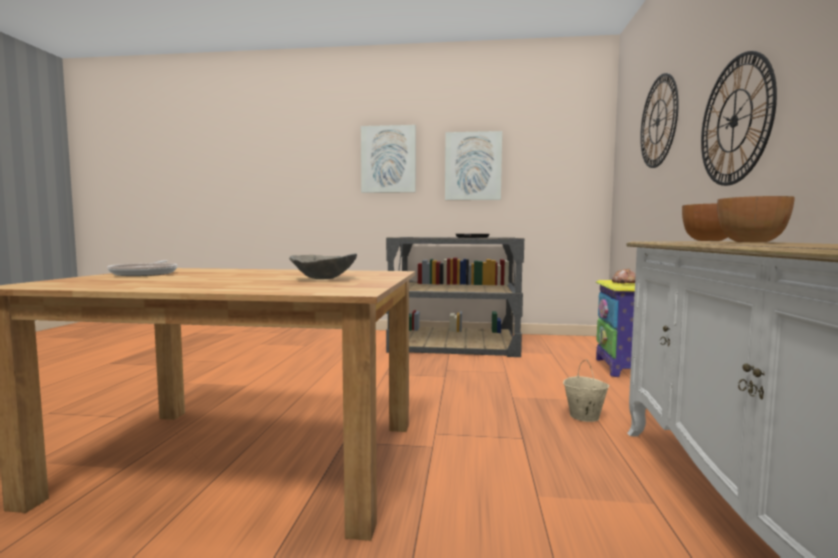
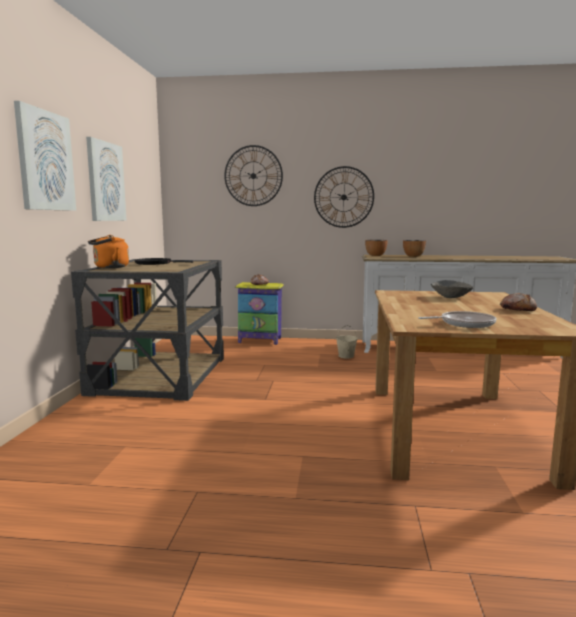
camera: 90 degrees left, 5 degrees up
(180, 286) = (517, 309): none -> bread
(430, 237) = (109, 267): none -> orange kettle

